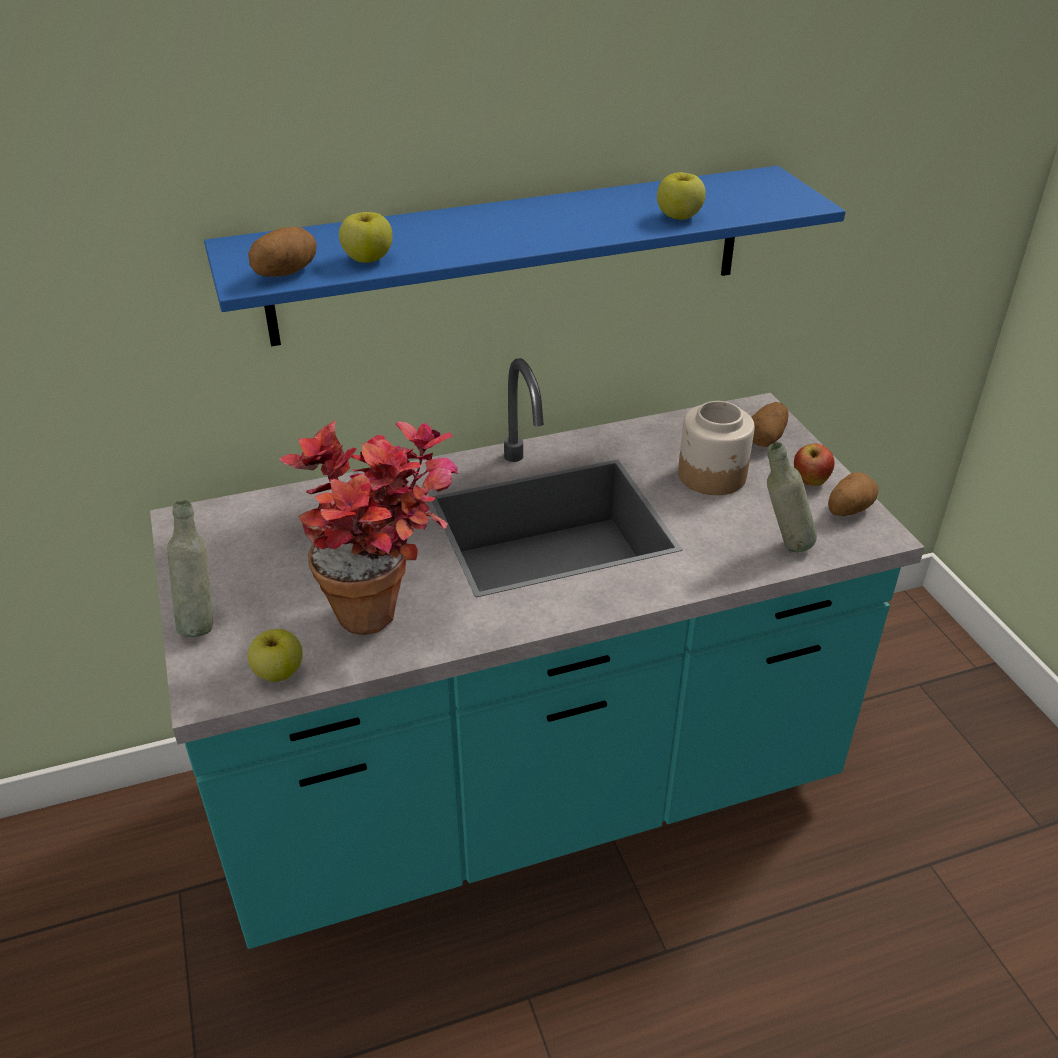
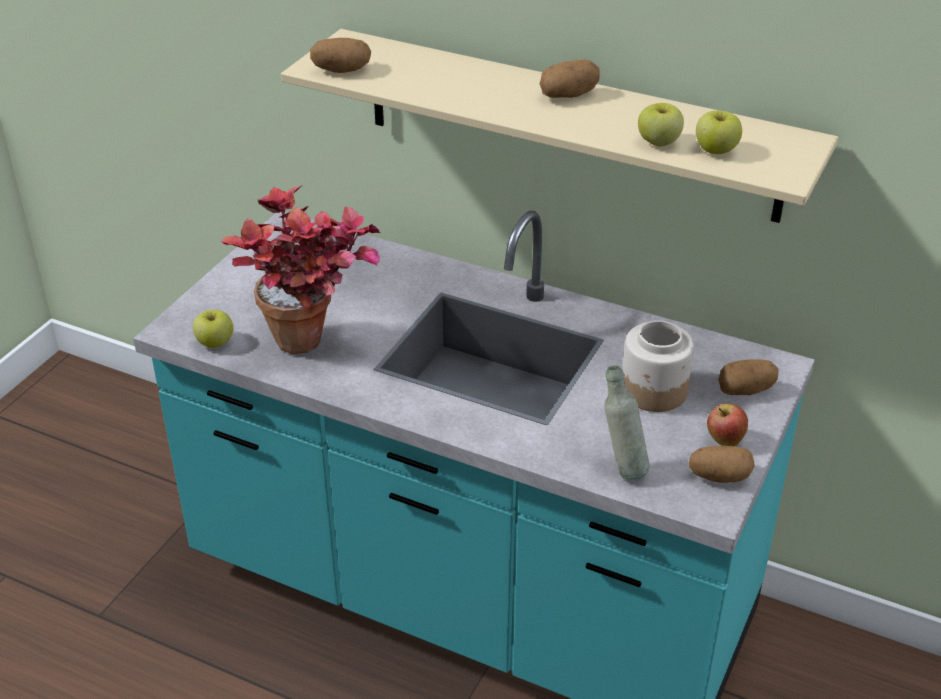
camera: 45 degrees right, 0 degrees up
(201, 622) = (217, 290): grey bottle -> none
(368, 259) = (401, 82): apple -> apple (716, 150)
(512, 254) = (569, 124): blue shelf -> beige shelf
(538, 212) = (568, 95): none -> potato

